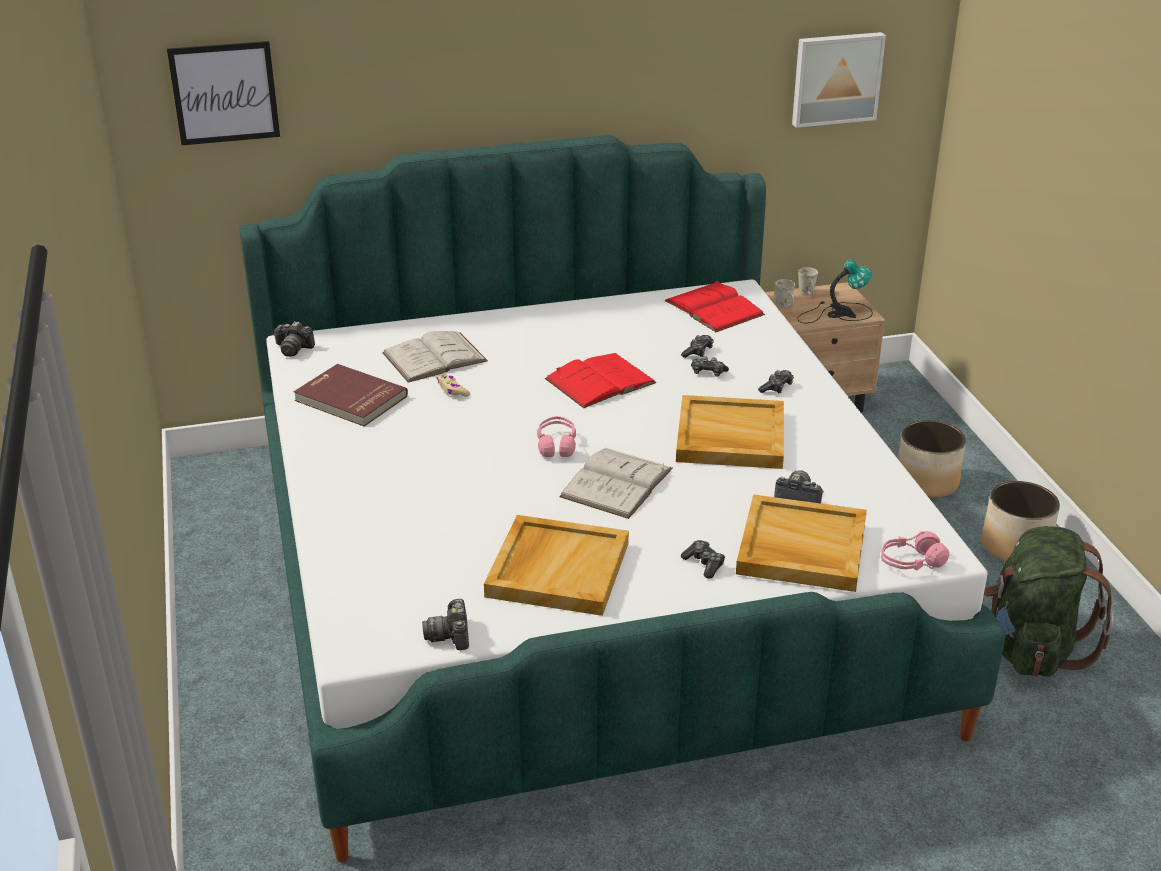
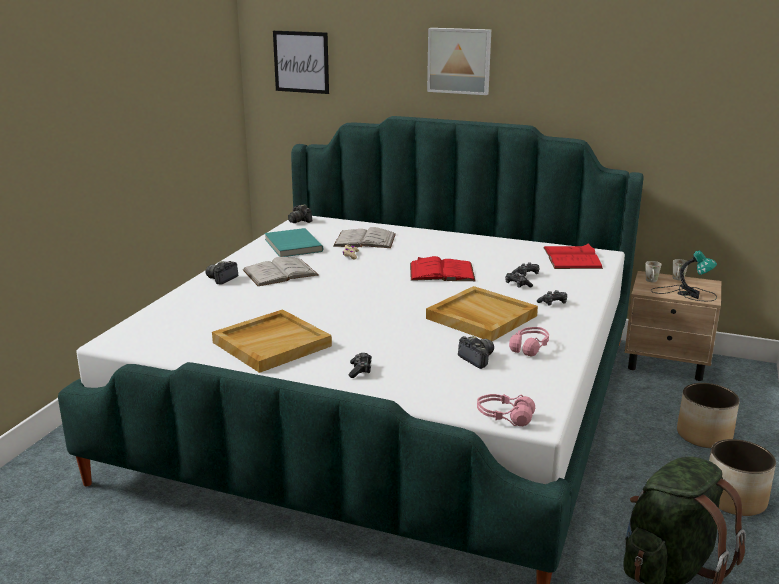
camera: 35 degrees right, 10 degrees down
(350, 399) = (292, 245): red book -> turquoise book
(450, 635) = (167, 352): camera -> camera (222, 279)
(556, 445) = (367, 292): pink headphones -> pink headphones (529, 348)
(616, 482) = (373, 317): white book -> white book (280, 272)
(800, 548) = (434, 382): beige tray -> none
(836, 78) = (719, 111): picture -> picture (459, 60)

